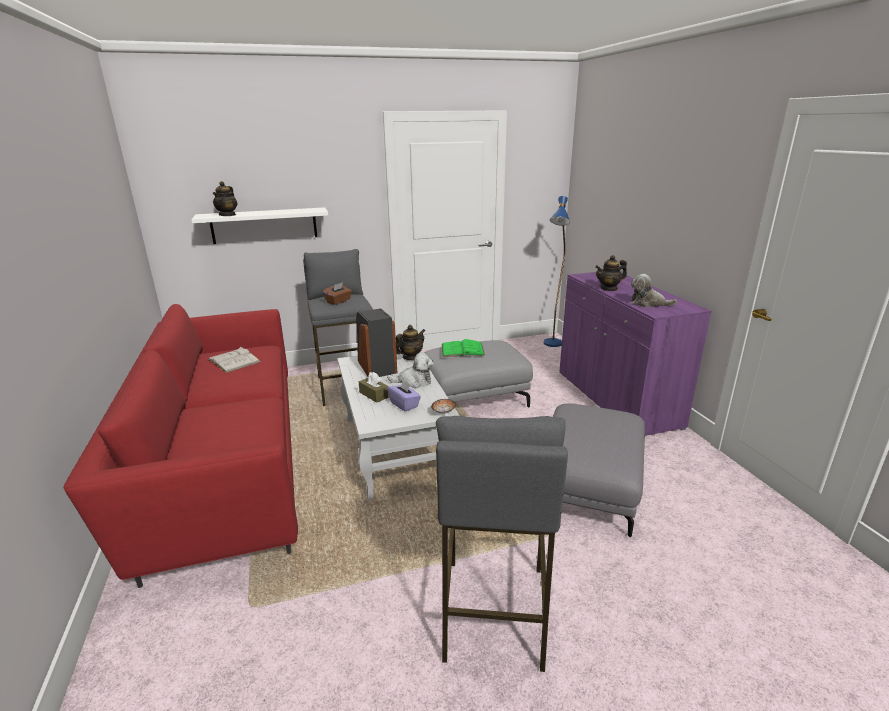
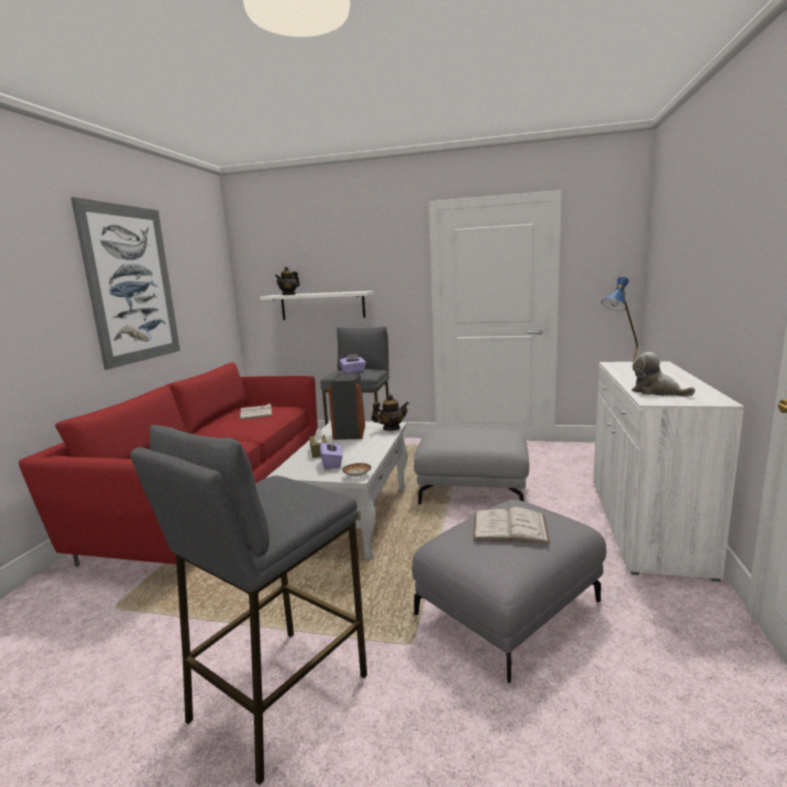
camera: 30 degrees right, 10 degrees down
(74, 224) = (131, 284): none -> picture
(338, 301) = (353, 371): brown tissue box -> purple tissue box
(414, 381) = (366, 447): plush toy -> none
(462, 350) = (458, 432): green book -> none
(594, 427) = (509, 527): none -> white book
(609, 288) = (628, 376): teapot -> none
(616, 399) = (644, 524): purple cabinet -> white cabinet

